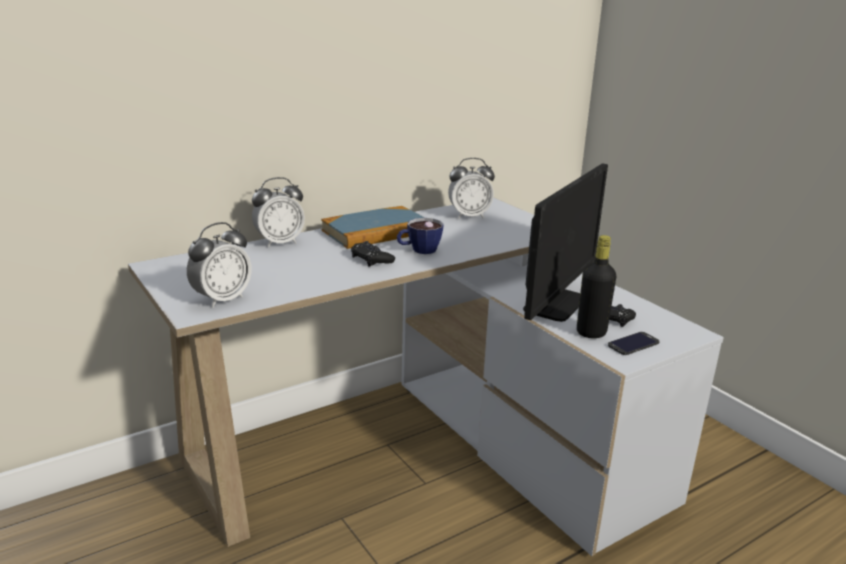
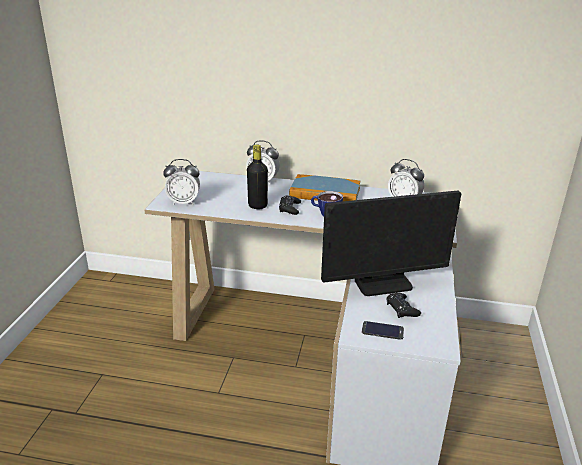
camera: 45 degrees right, 5 degrees up
(591, 332) = (369, 310): black bottle -> black bottle (257, 206)

